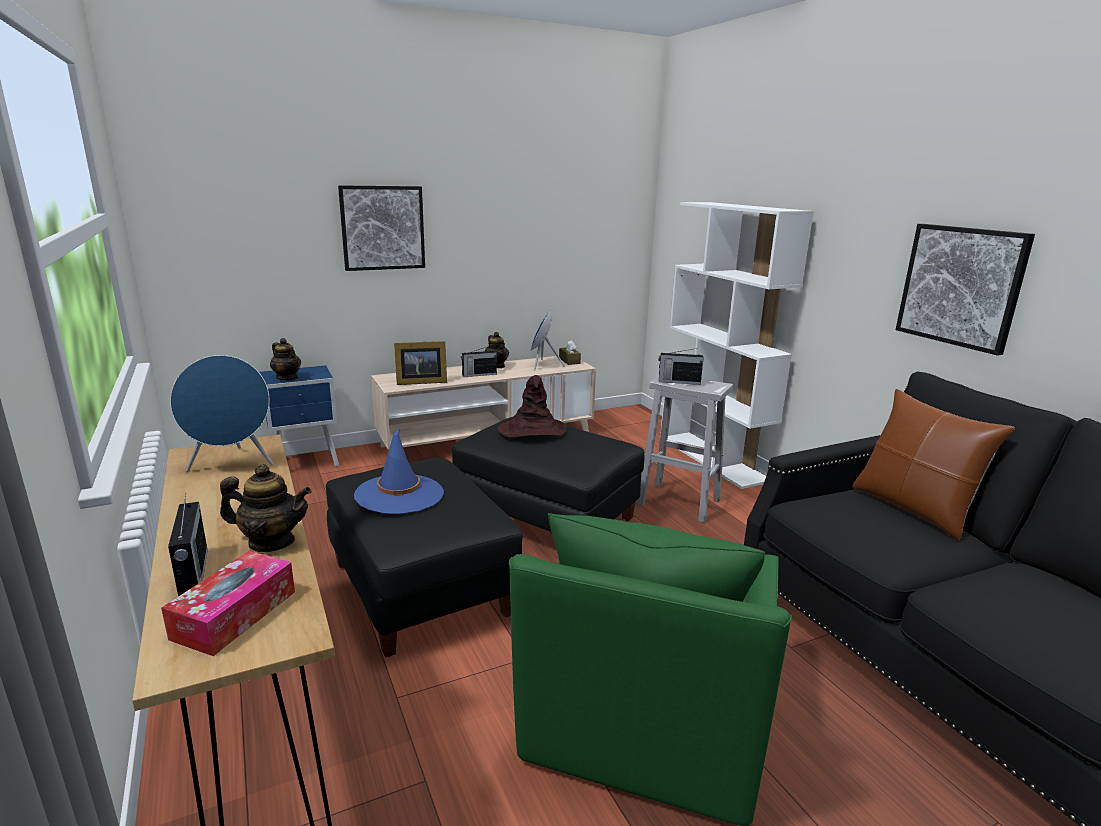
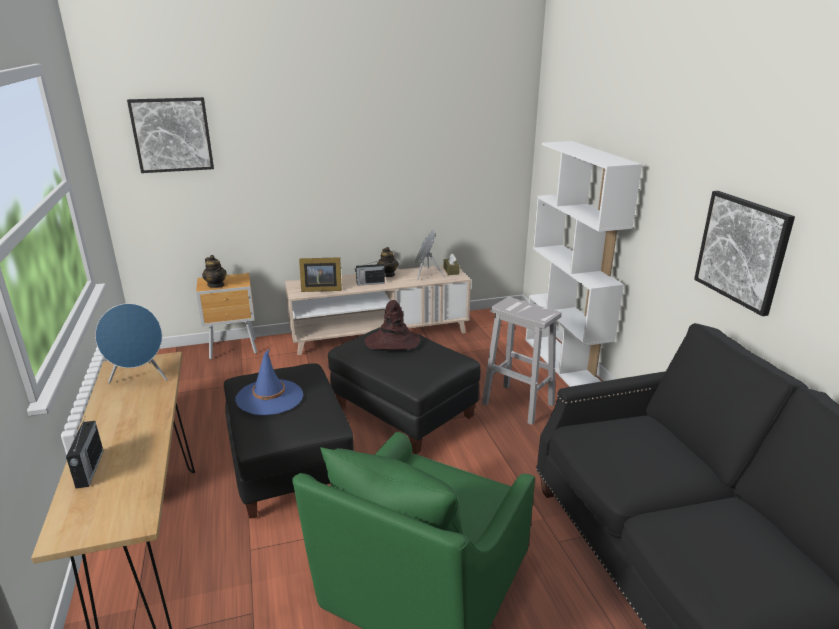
camera: 10 degrees right, 5 degrees up
(235, 614) = (105, 503): tissue box -> none
(271, 542) = (145, 448): teapot -> none
(307, 463) = (234, 349): blue nightstand -> brown nightstand
(382, 228) = (292, 164): picture -> picture (172, 135)
(678, 382) = (515, 308): radio -> none
(913, 509) = (672, 441): brown pillow -> none

